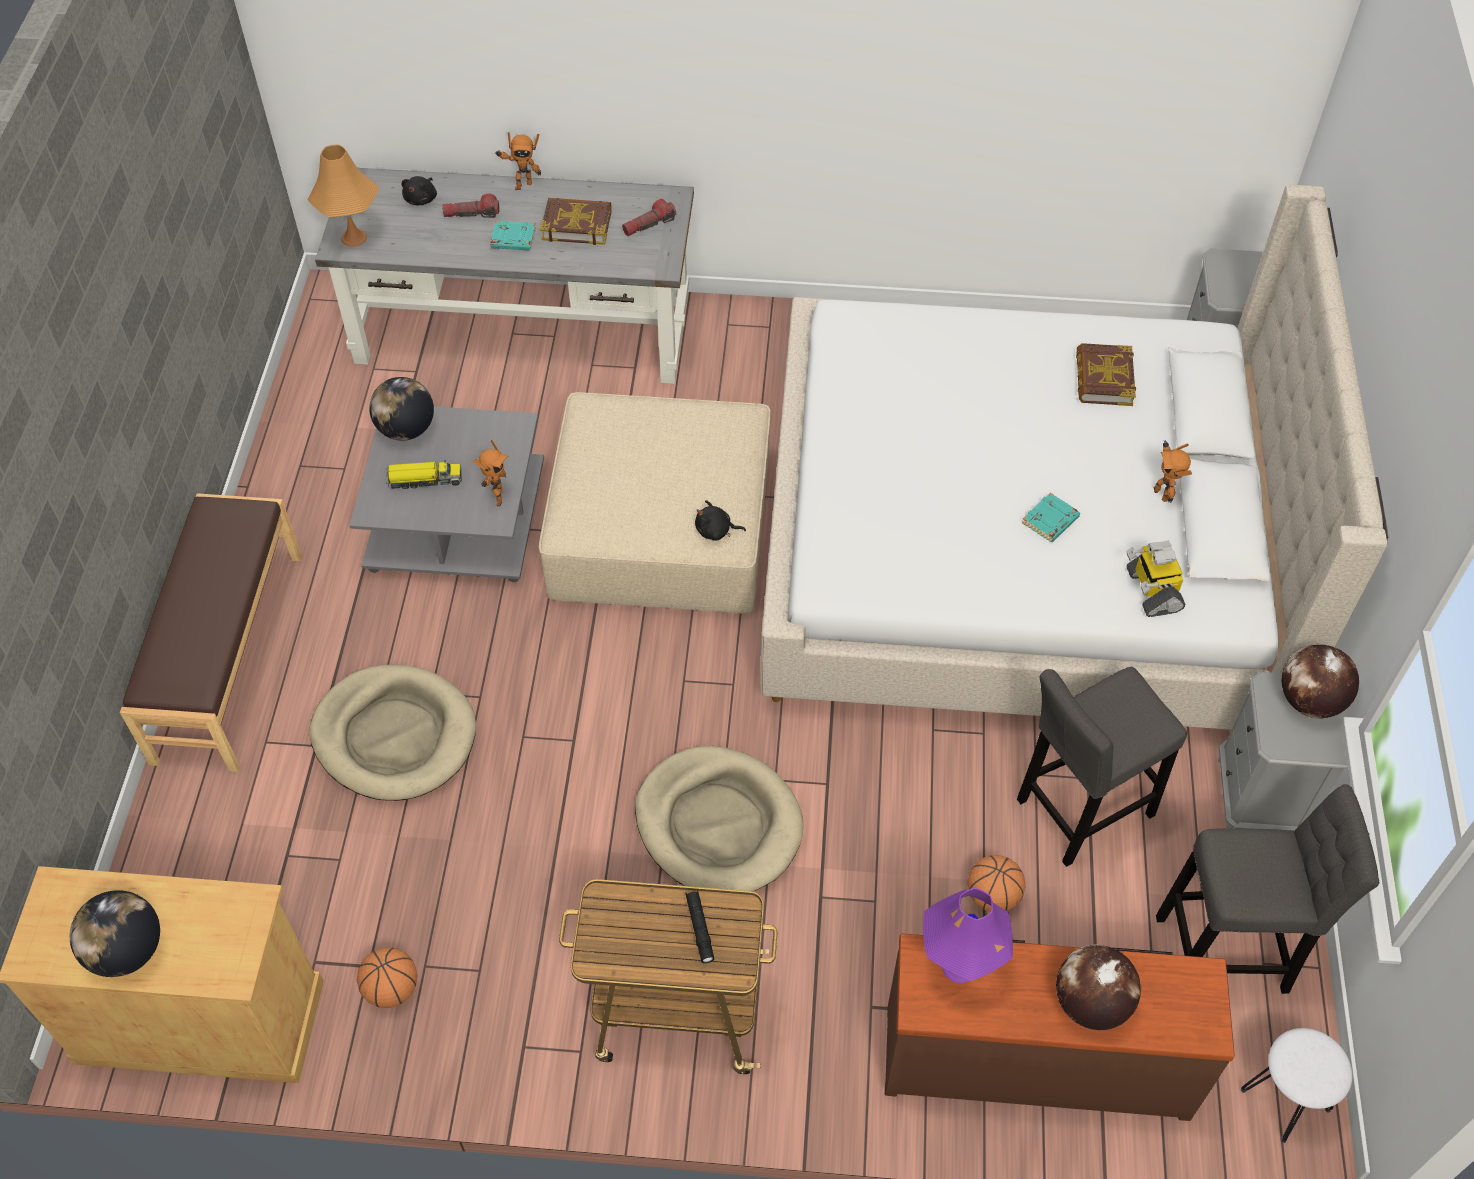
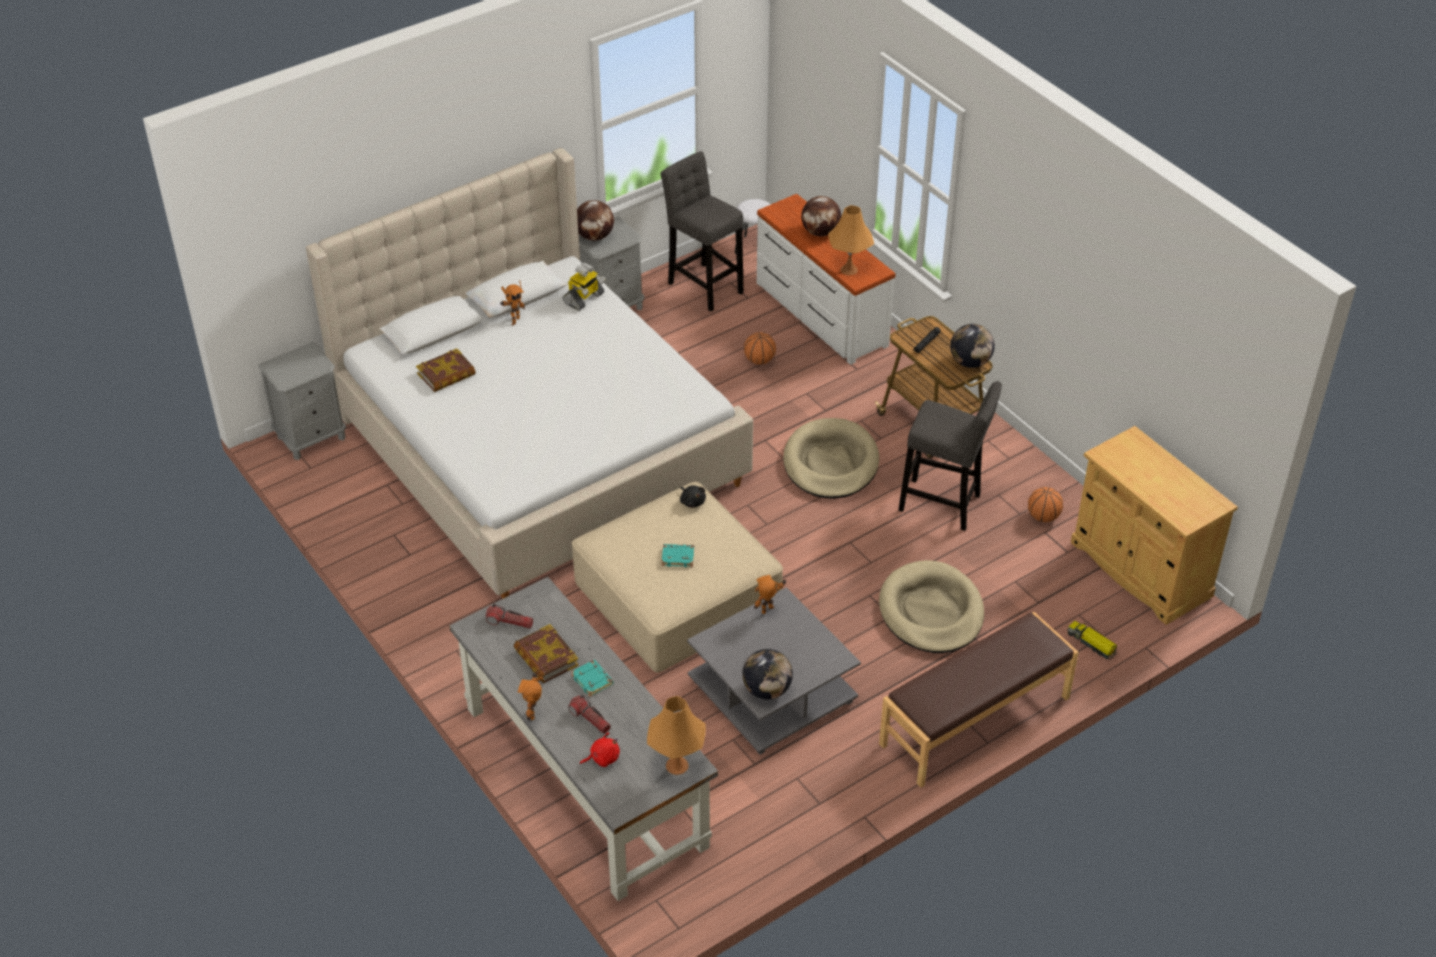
camera: 130 degrees left, 10 degrees down
(127, 951) = (1172, 476): globe -> globe (970, 362)
(422, 199) = (602, 758): black plush toy -> red plush toy
(424, 480) = (793, 652): toy truck -> toy truck (1092, 644)
(522, 185) = (534, 714): toy robot -> toy robot turned 120 degrees counterclockwise
(959, 967) = (849, 269): purple table lamp -> orange table lamp
(1036, 1058) = (819, 315): brown dresser -> white dresser
(1050, 521) = (575, 347): turquoise book -> turquoise book (678, 557)
(1079, 812) = (682, 355): grey stool -> grey stool (944, 505)

